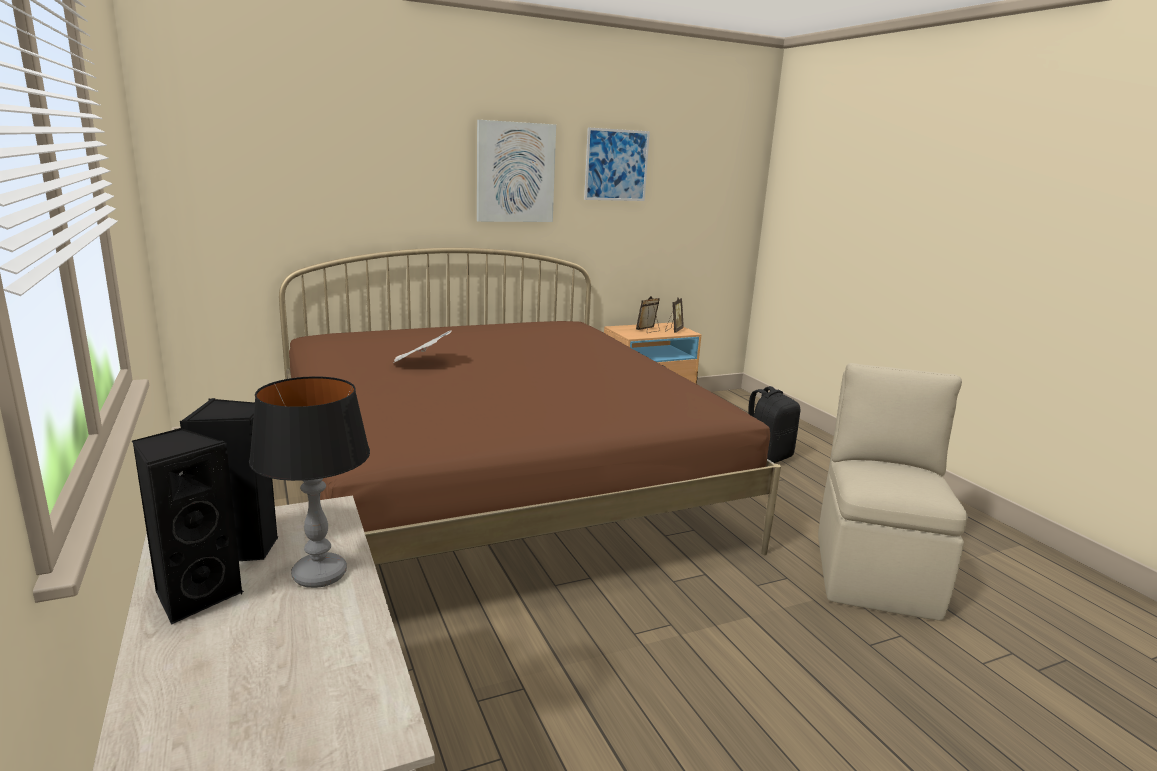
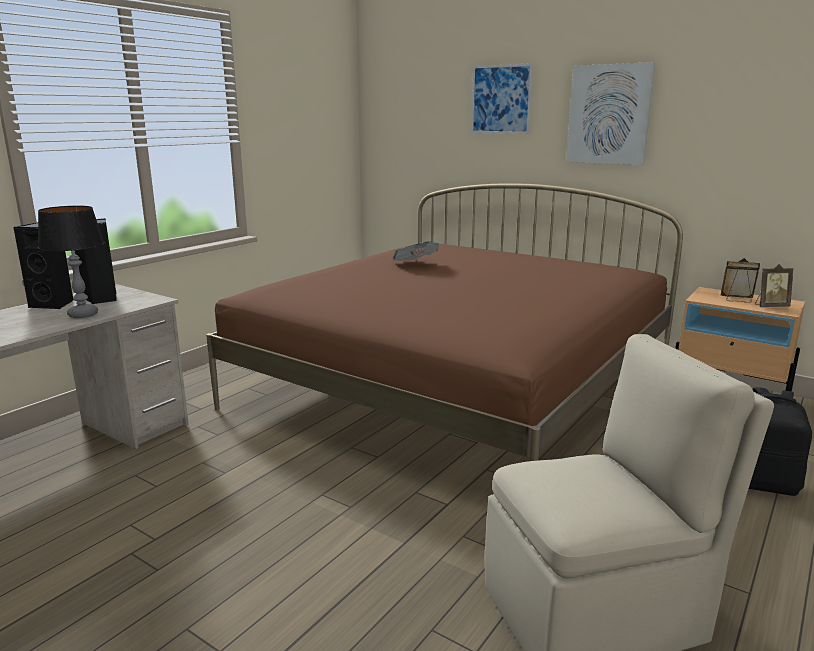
camera: 60 degrees right, 0 degrees up
(616, 165) = (733, 102): picture -> picture (501, 99)

